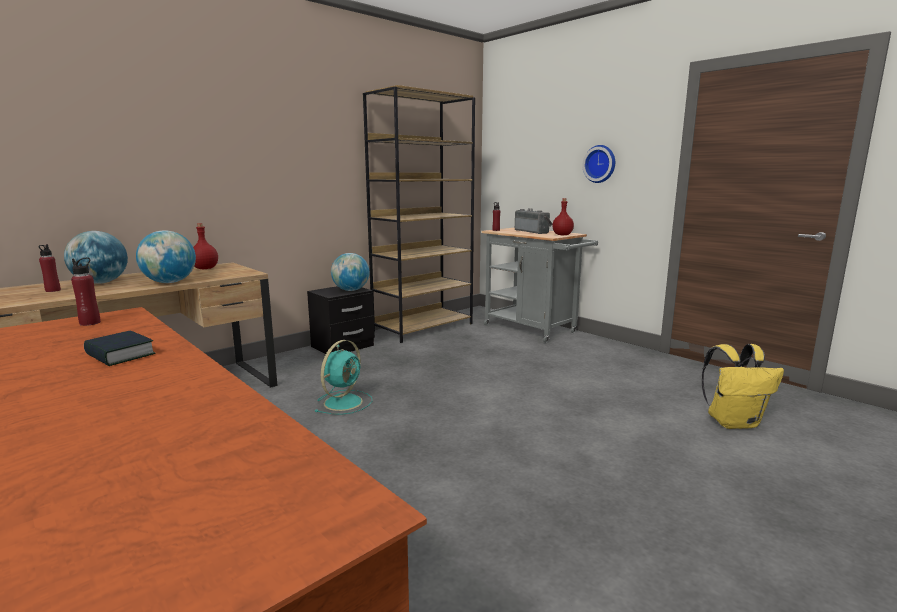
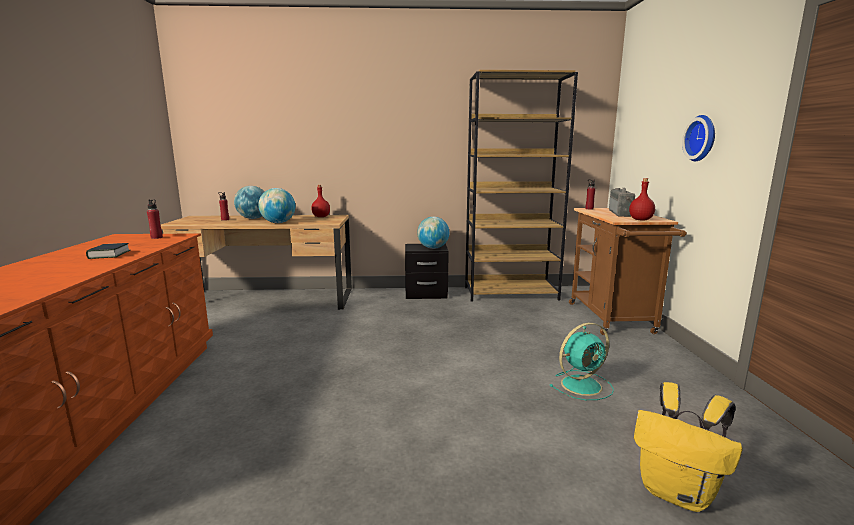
camera: 40 degrees right, 0 degrees up
(344, 402) = (359, 332): turquoise fan -> turquoise fan (582, 385)
(534, 330) = (613, 320): grey cart -> brown cart

